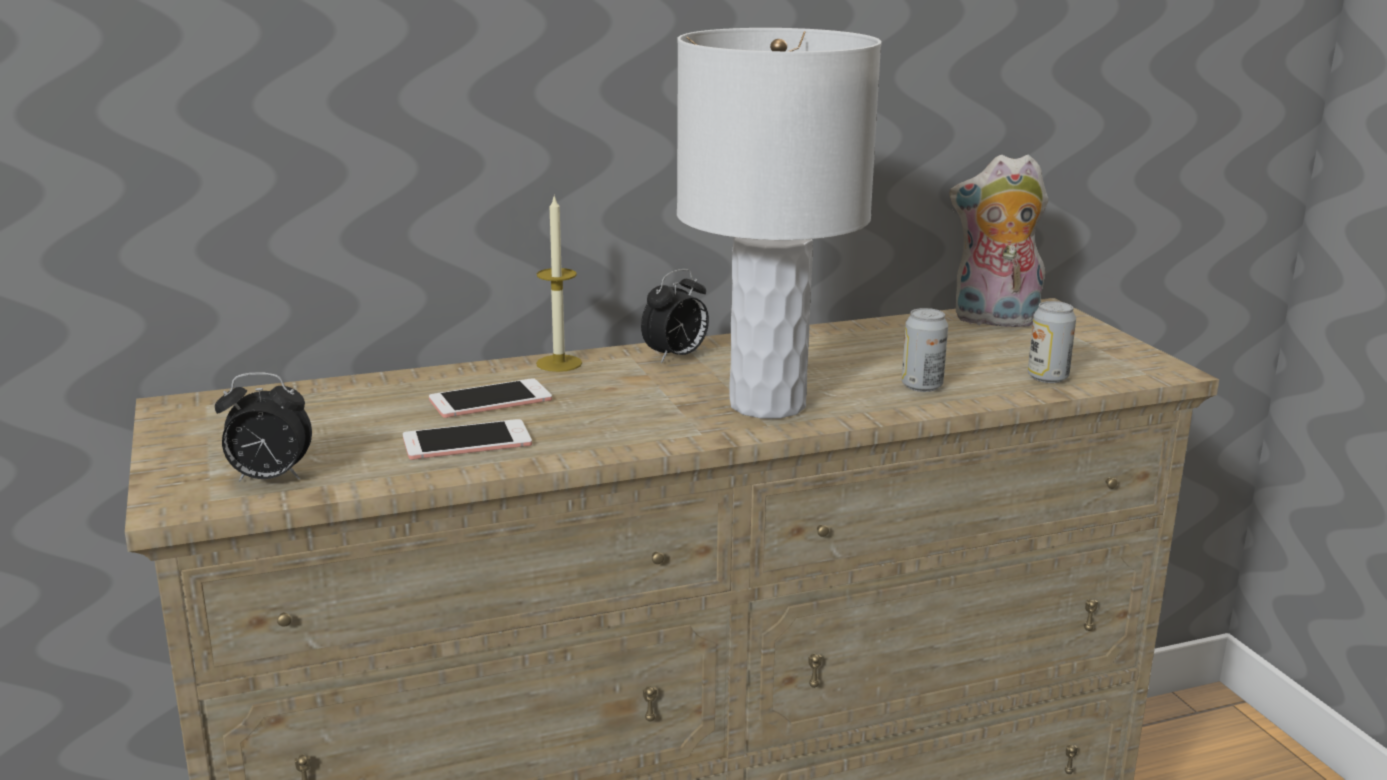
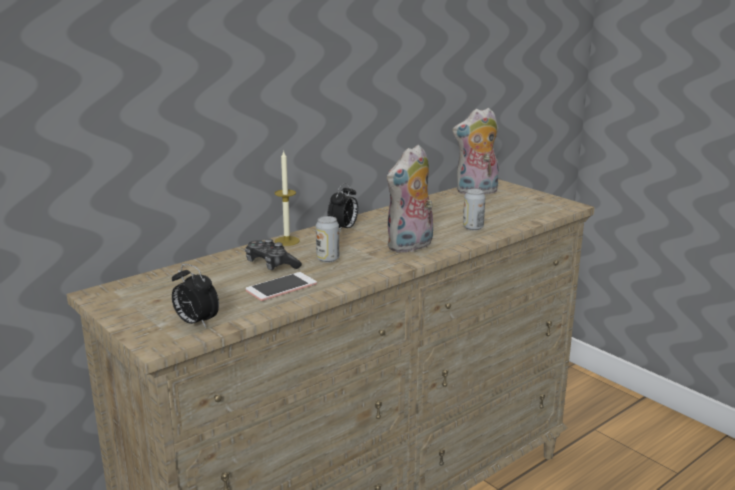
camera: 20 degrees left, 0 degrees up
(269, 479) = (195, 323): alarm clock -> alarm clock turned 60 degrees clockwise
(490, 400) = (271, 265): phone -> game controller
(767, 404) = (411, 246): white table lamp -> plush toy
(1047, 377) = (524, 216): can -> can (327, 259)

